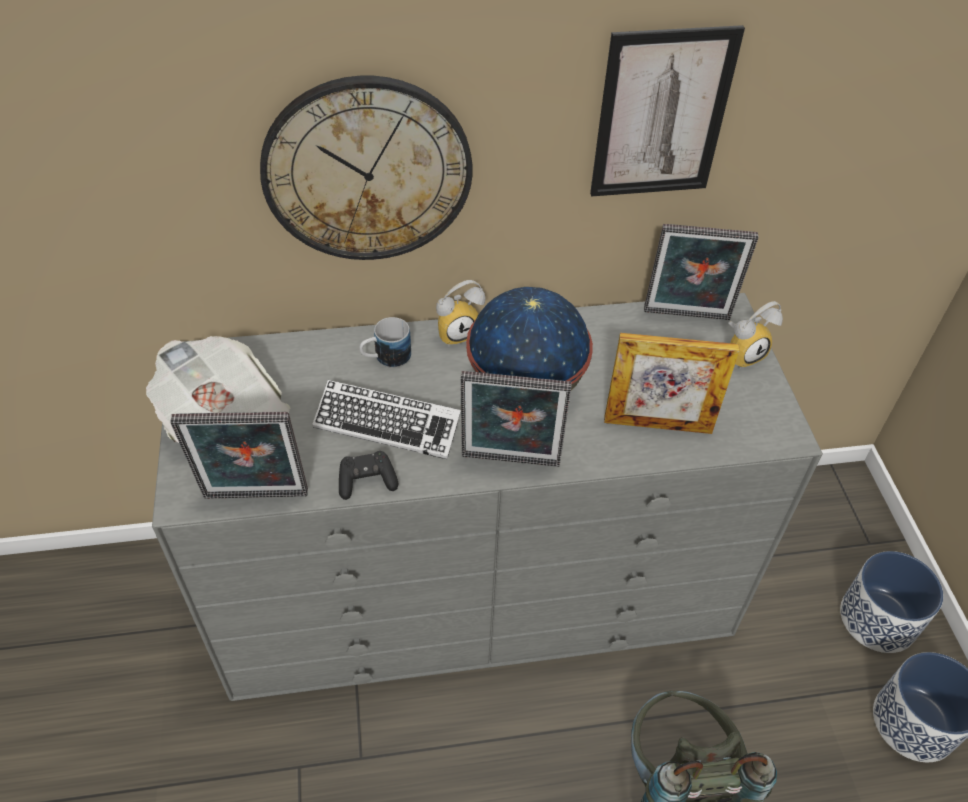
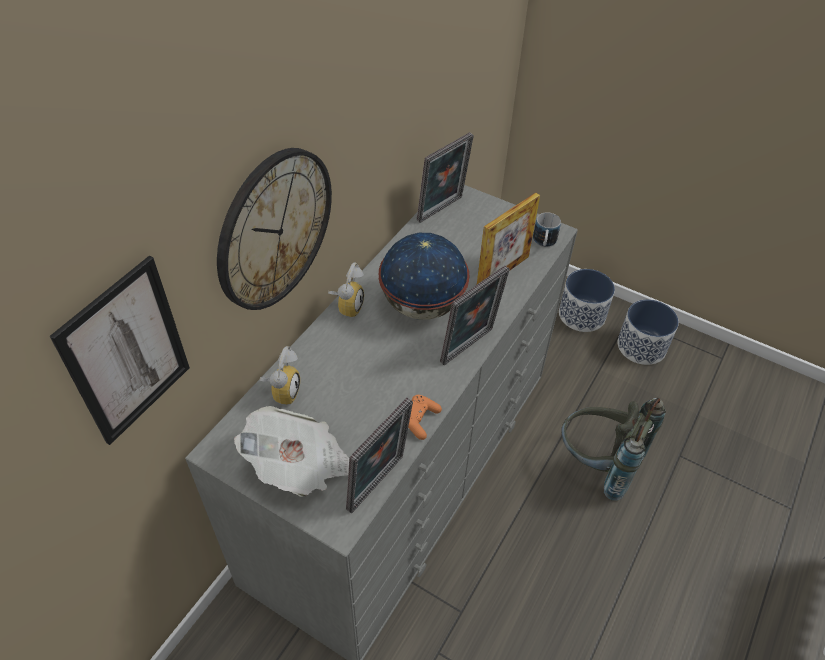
camera: 50 degrees left, 0 degrees up
(367, 481) = (419, 420): black game controller -> orange game controller
(385, 358) = (331, 352): mug -> mug (544, 243)
(387, 424) = (385, 384): keyboard -> none
(661, 114) = (401, 89): picture -> picture (126, 353)
(743, 353) = (489, 208): alarm clock -> alarm clock (282, 391)

